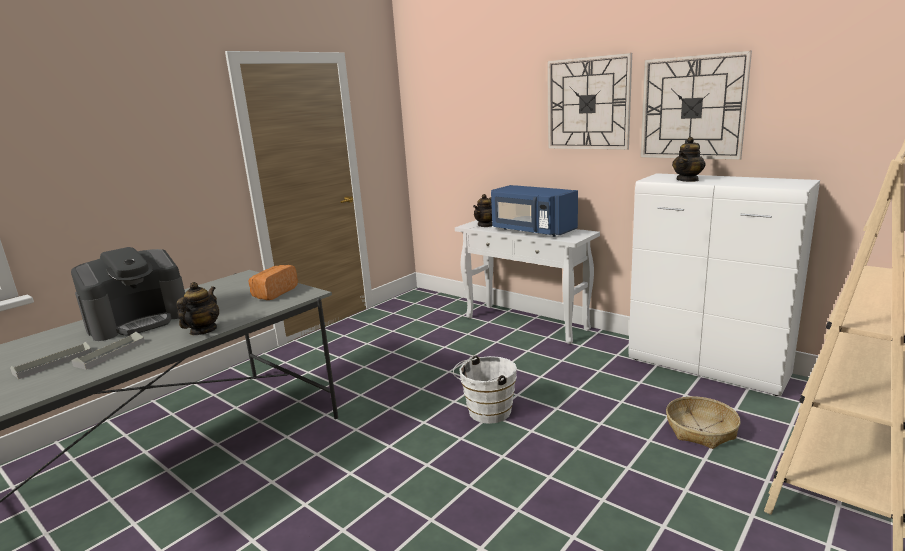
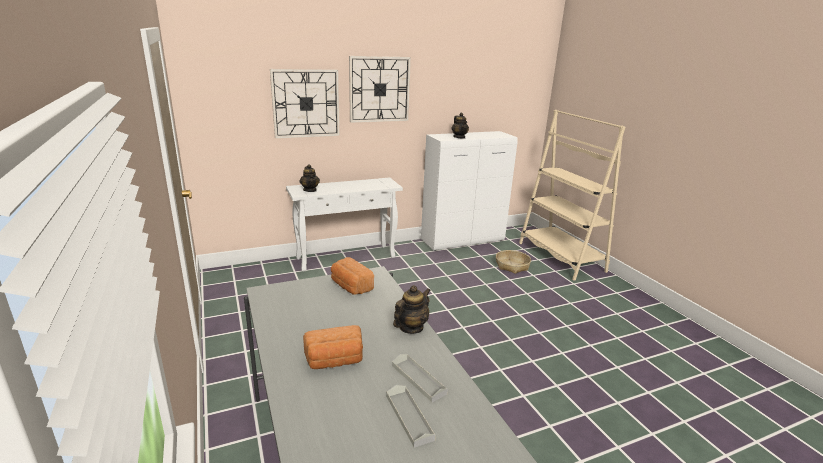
camera: 65 degrees left, 5 degrees up
(139, 321) = (335, 361): coffee machine -> bread
(203, 331) = (411, 327): teapot -> teapot turned 90 degrees clockwise
(486, 412) = (443, 310): white bucket -> none
(532, 231) = (354, 186): blue microwave -> none
(692, 108) = (443, 94): wall clock -> wall clock (306, 103)

